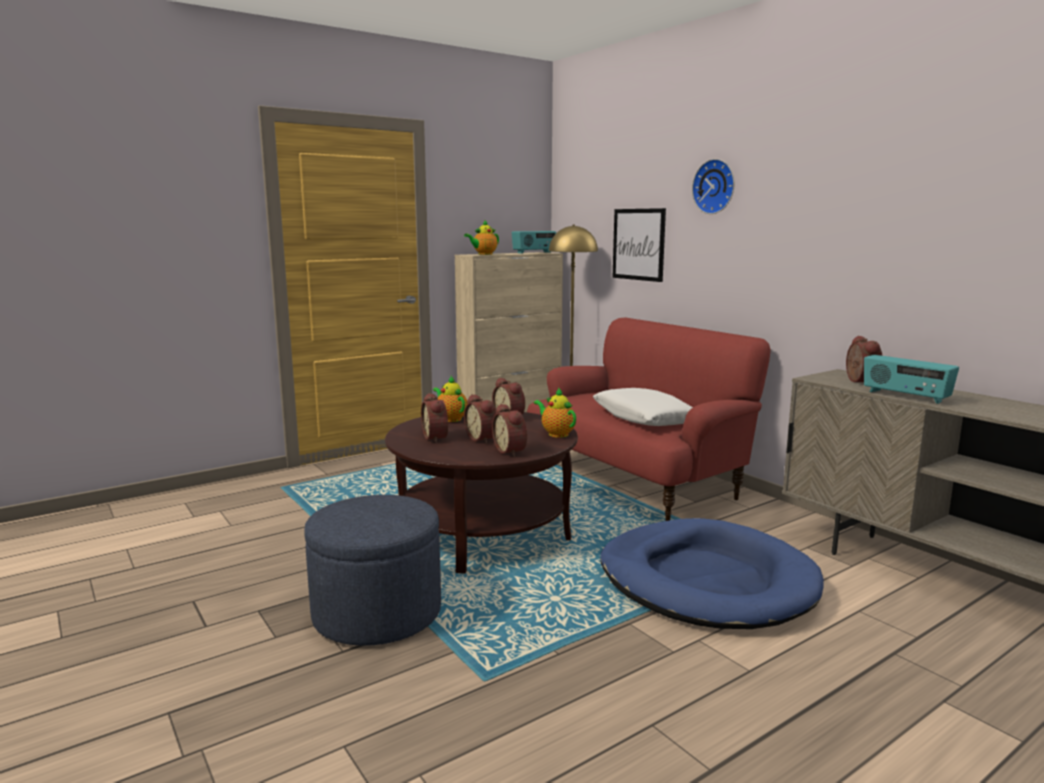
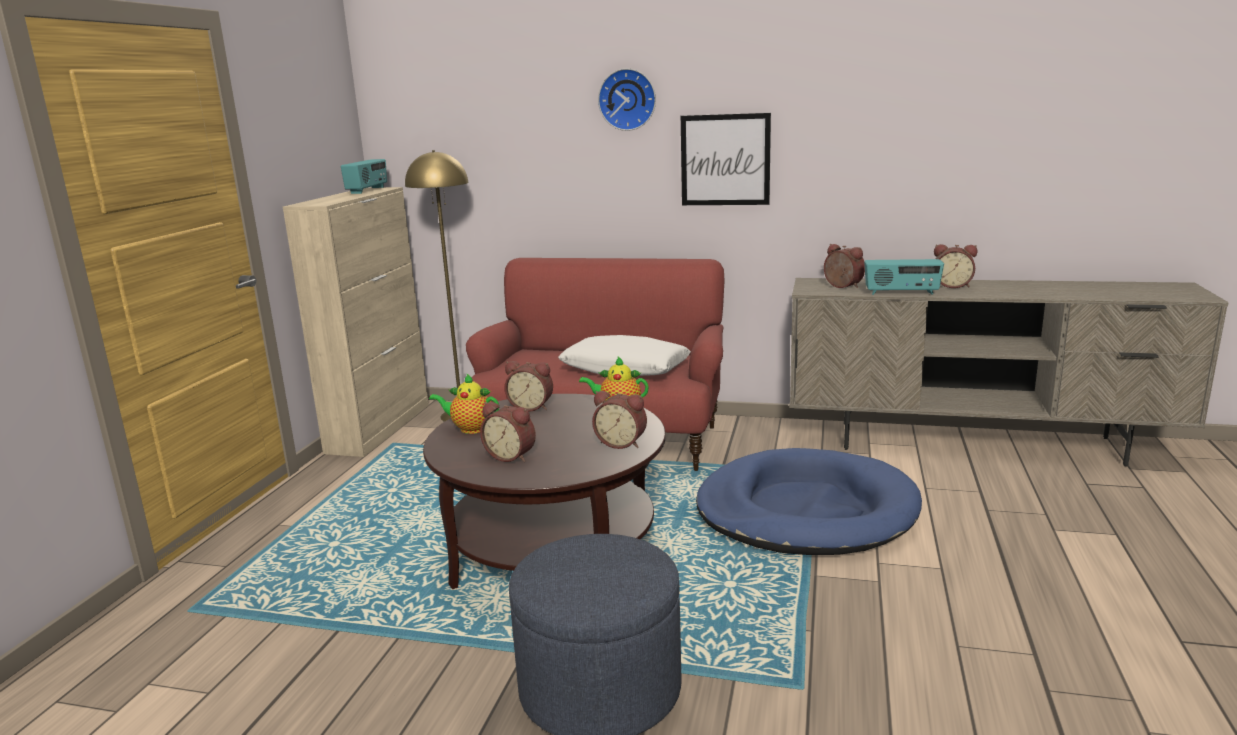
camera: 40 degrees left, 5 degrees up
(483, 254) = (323, 201): teapot -> none
(483, 439) = (562, 439): alarm clock -> alarm clock (952, 285)
(638, 244) = (522, 169): picture -> picture (725, 160)

